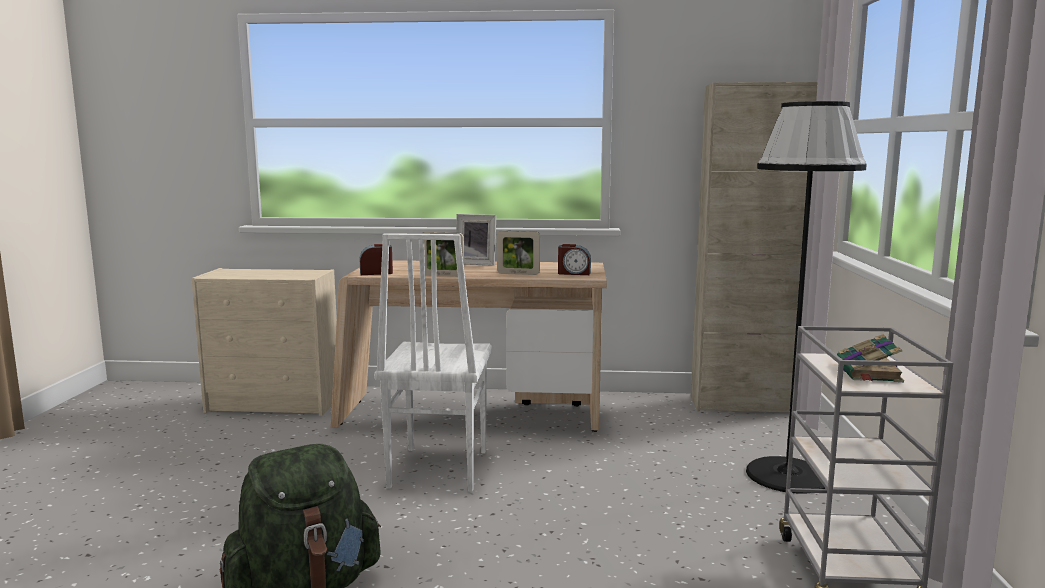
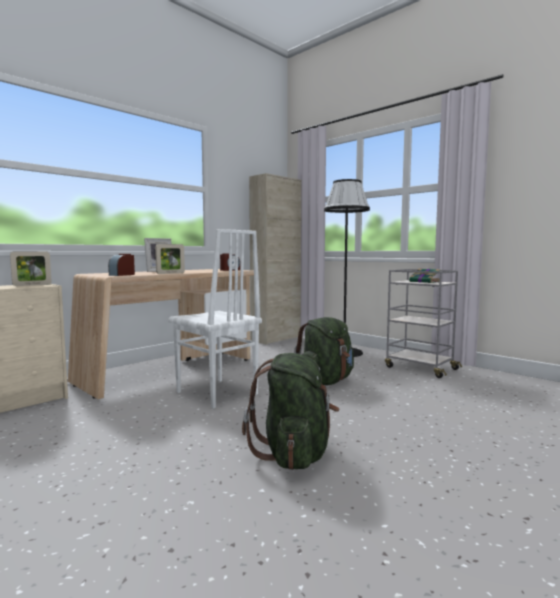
camera: 50 degrees left, 5 degrees down
(518, 274) = (205, 271): picture frame -> picture frame (32, 285)
(600, 515) = (325, 381): none -> green backpack

